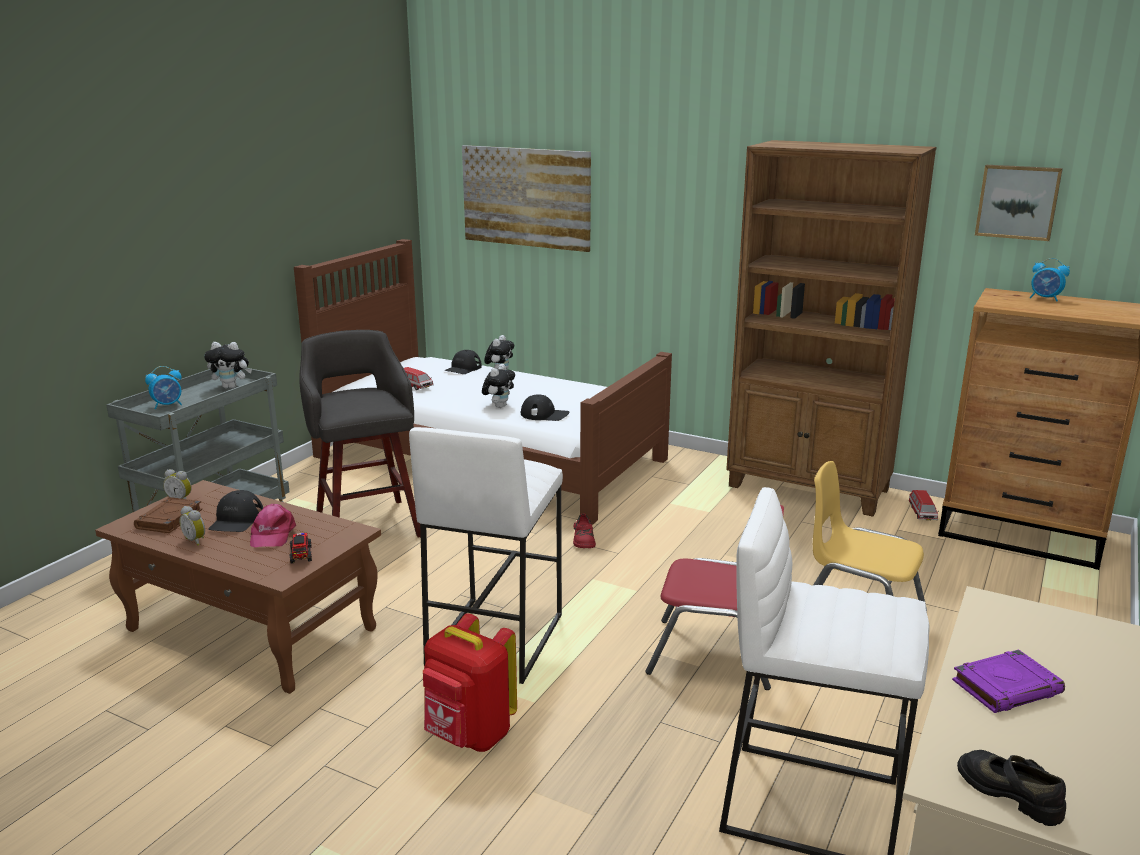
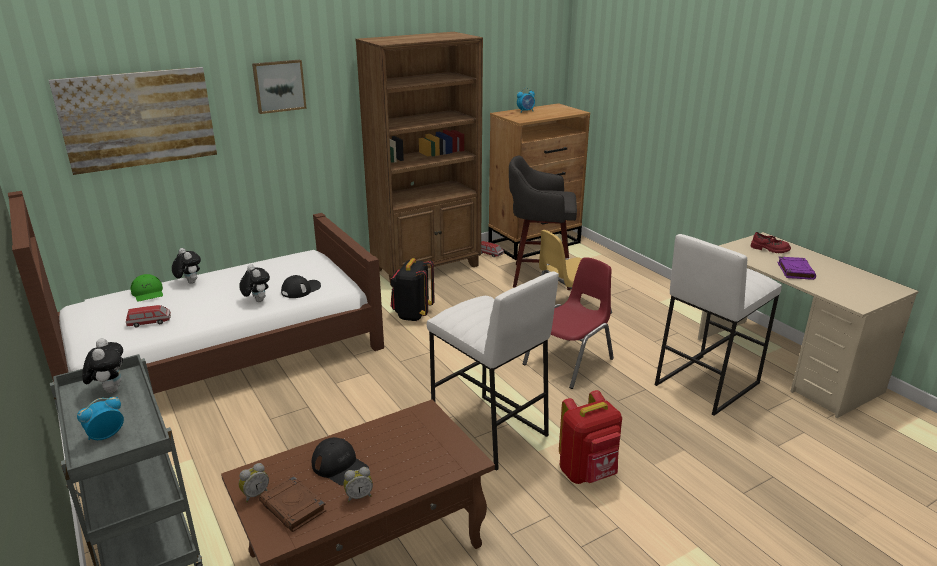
camera: 60 degrees left, 5 degrees up
(168, 405) = (105, 436): alarm clock -> alarm clock turned 135 degrees counterclockwise
(231, 387) = (110, 389): plush toy -> plush toy turned 45 degrees counterclockwise
(272, 534) = (389, 452): pink cap -> none
(301, 554) = (441, 444): toy truck -> none
(367, 524) = (256, 443): grey stool -> grey stool (539, 276)
(463, 368) = (148, 293): black cap -> green cap
(583, 540) = (400, 358): red shoe -> red shoe (770, 249)
(684, 516) = (412, 314): none -> black backpack
(1009, 792) = (866, 296): black shoe -> none
(1017, 202) = (495, 59): picture -> picture (279, 86)

